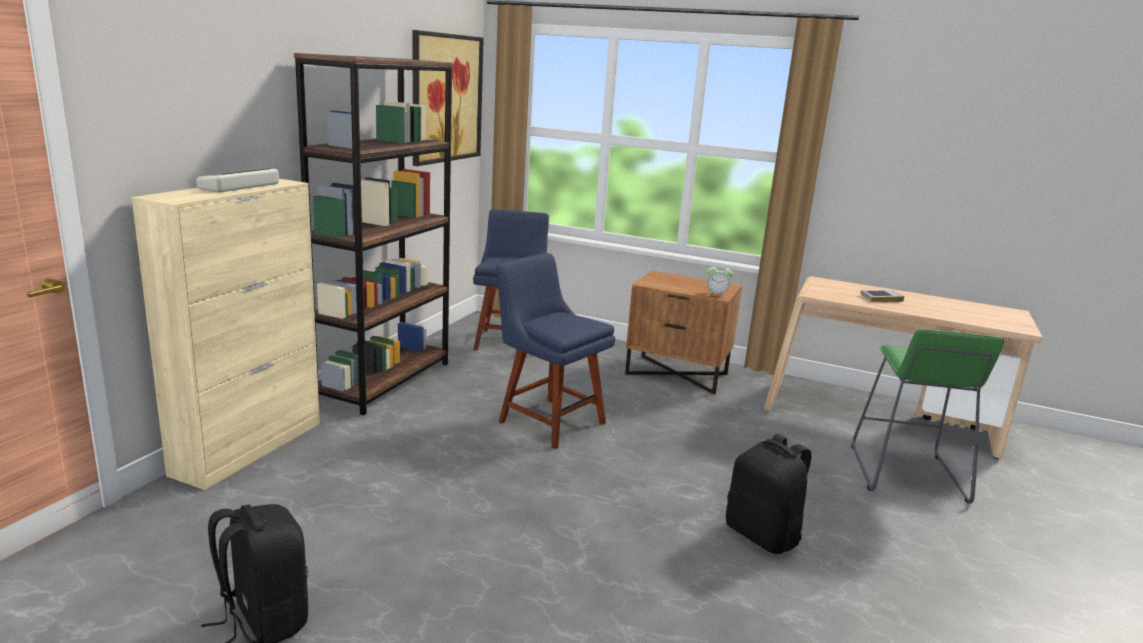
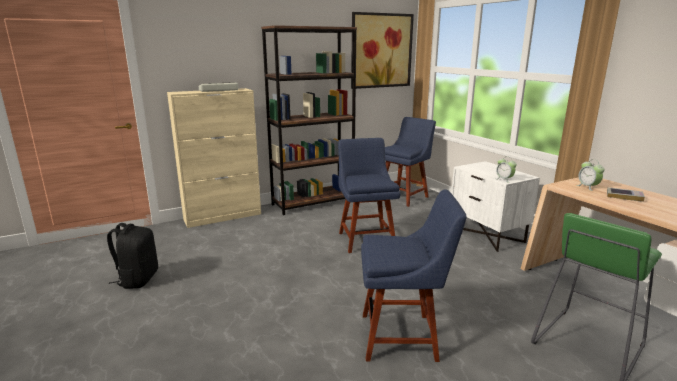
camera: 40 degrees right, 0 degrees up
(677, 374) = (487, 234): brown nightstand -> white nightstand
(763, 535) = (403, 336): black backpack -> blue chair
(838, 292) = (588, 187): none -> alarm clock

